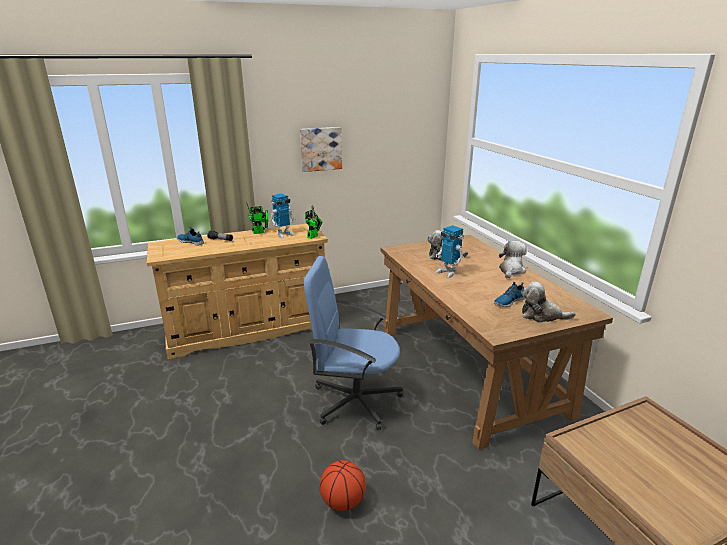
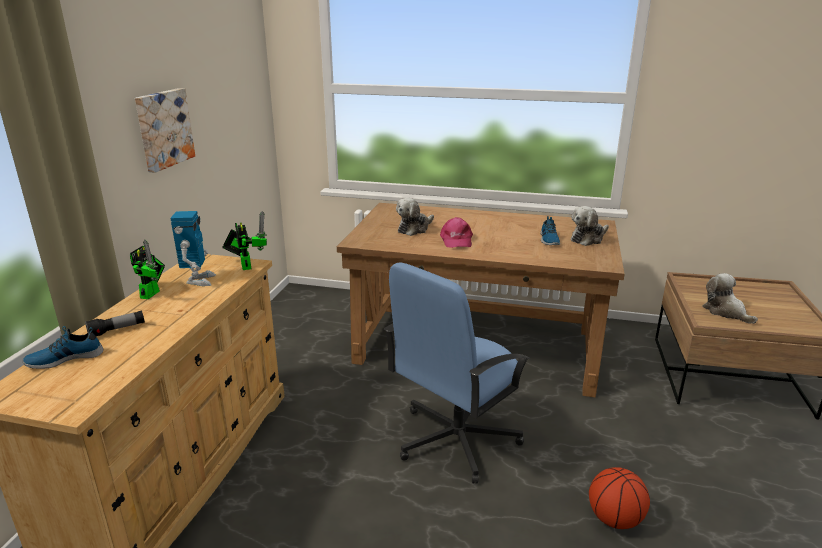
camera: 55 degrees left, 0 degrees up
(448, 273) = (456, 240): toy robot -> pink cap
(511, 270) = (488, 217): plush toy -> plush toy (725, 312)

